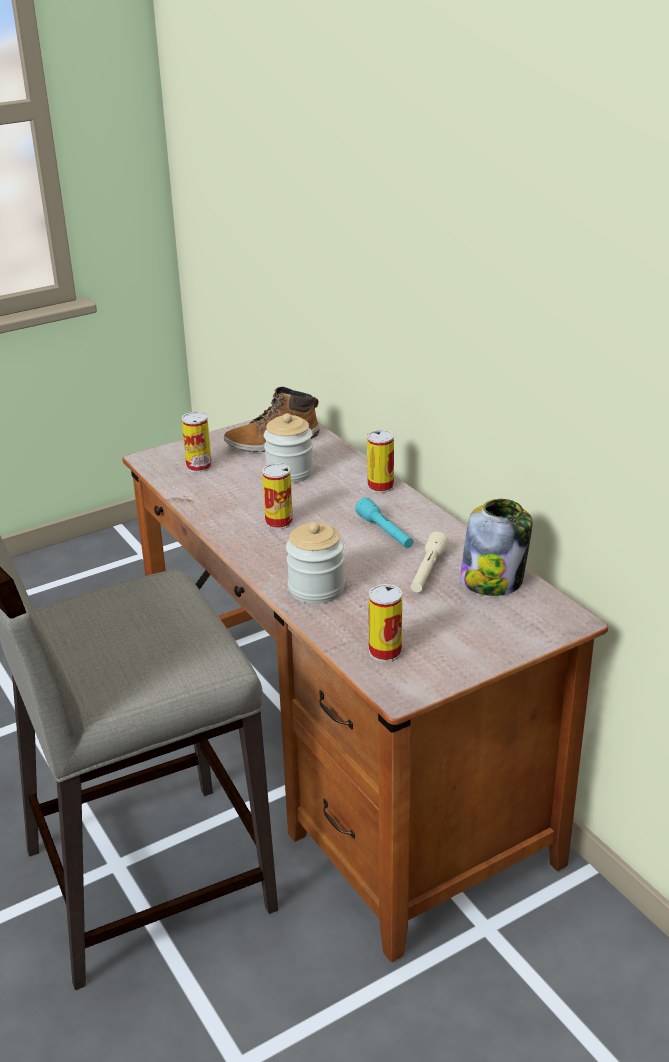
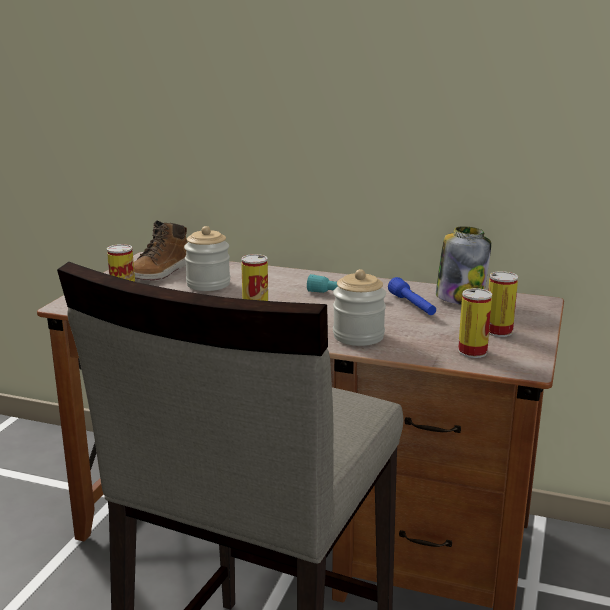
camera: 40 degrees left, 10 degrees down
(380, 486) = (291, 274): can -> can (498, 331)
(427, 572) = (412, 305): beige flashlight -> blue flashlight

